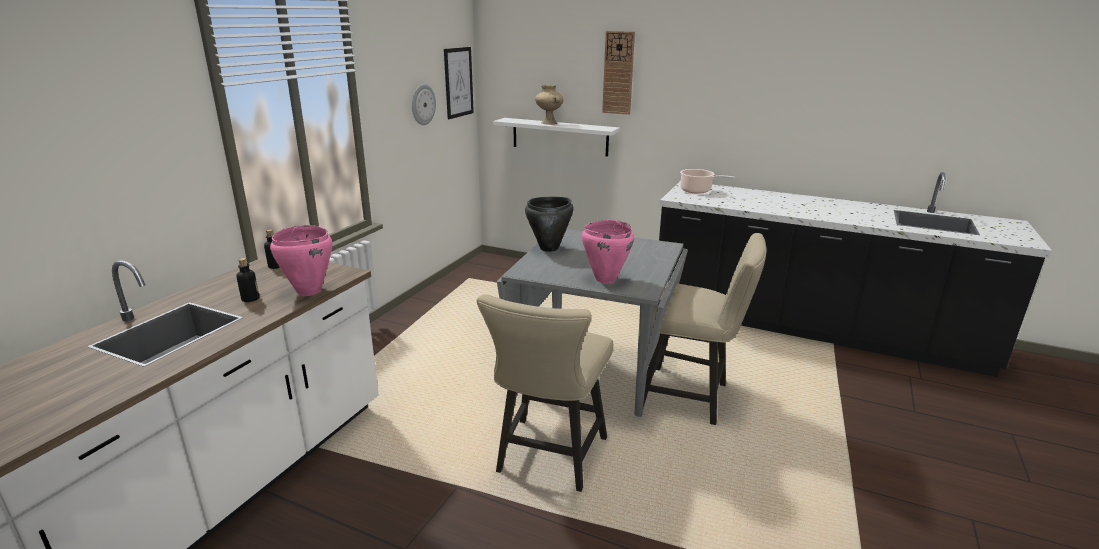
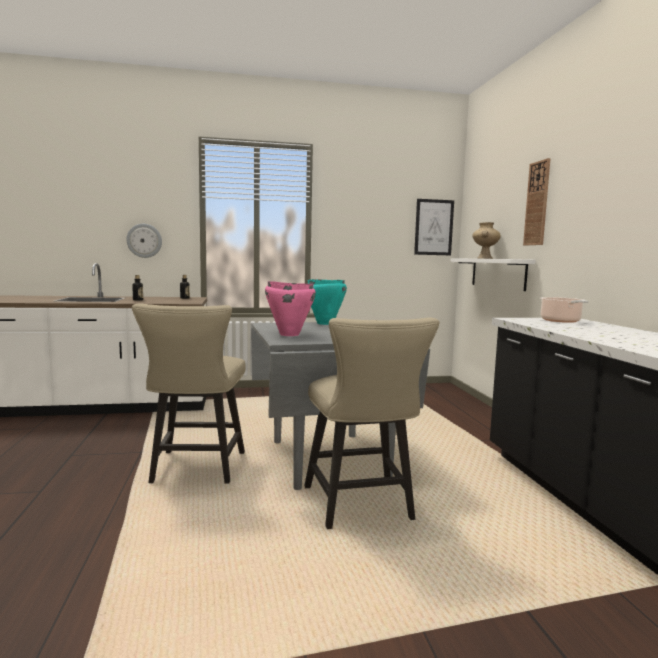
camera: 55 degrees right, 15 degrees down
(308, 291) = (158, 302): pink cooking pot -> none
(422, 104) = (383, 237): wall clock -> wall clock (144, 240)
(548, 459) = (196, 470): beige chair -> beige chair turned 75 degrees counterclockwise
(549, 248) = (325, 323): black cooking pot -> turquoise cooking pot

